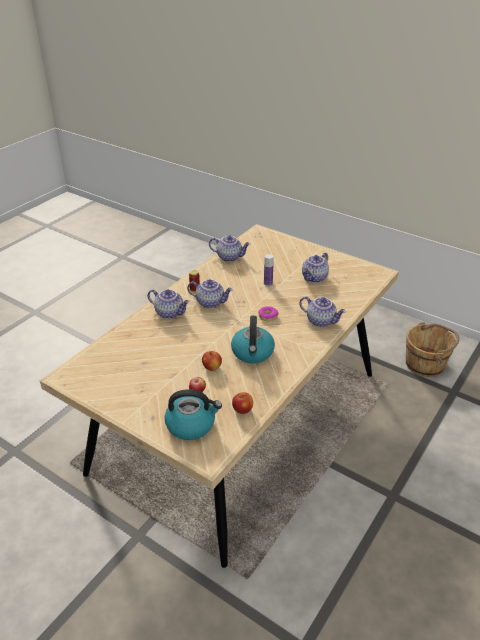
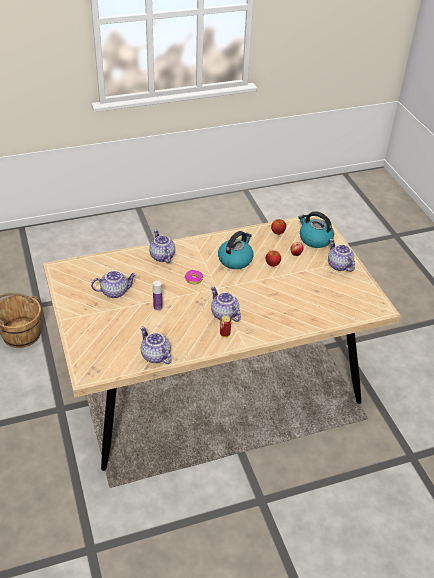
camera: 145 degrees left, 5 degrees up
(170, 313) = (265, 322): teapot -> teapot (338, 265)

